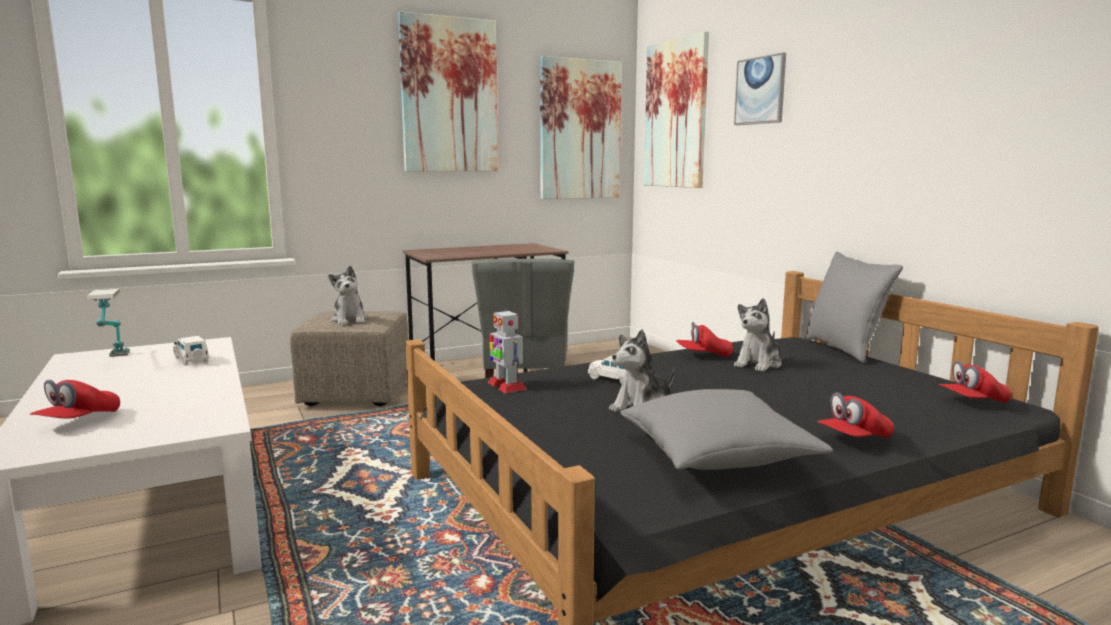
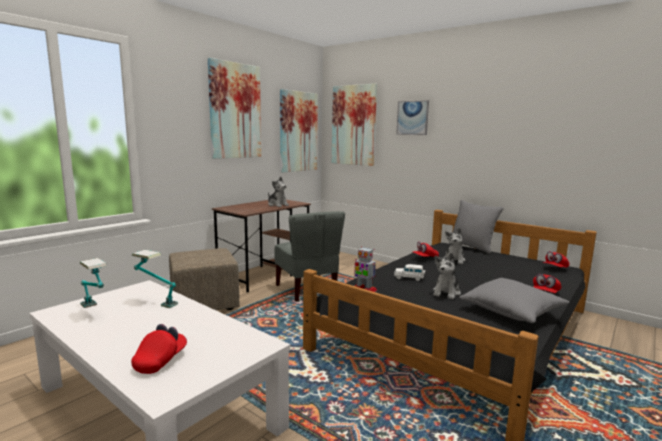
camera: 25 degrees left, 0 degrees up
(78, 421) = (160, 360): red cap -> red cap turned 150 degrees counterclockwise
(191, 360) = (155, 301): white toy car -> table lamp
(349, 320) = (205, 257): plush toy -> plush toy (277, 205)

